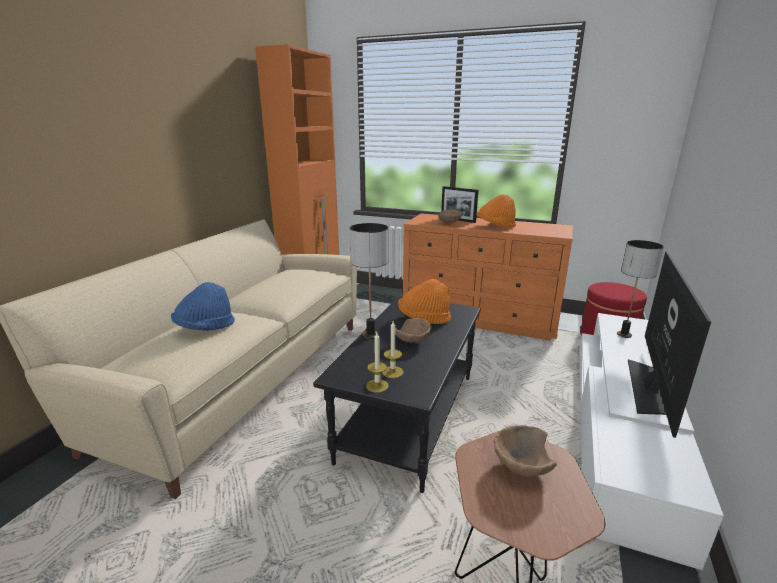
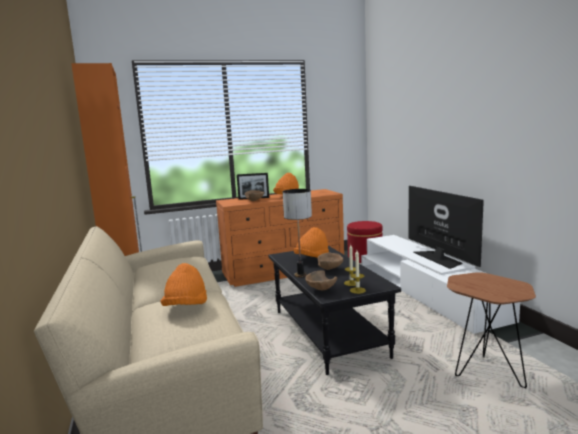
camera: 40 degrees left, 10 degrees down
(205, 328) = (186, 307): blue hat -> orange hat
(520, 467) = (478, 282): brown bowl -> brown bowl (320, 290)
(624, 335) = (394, 243): table lamp -> none

